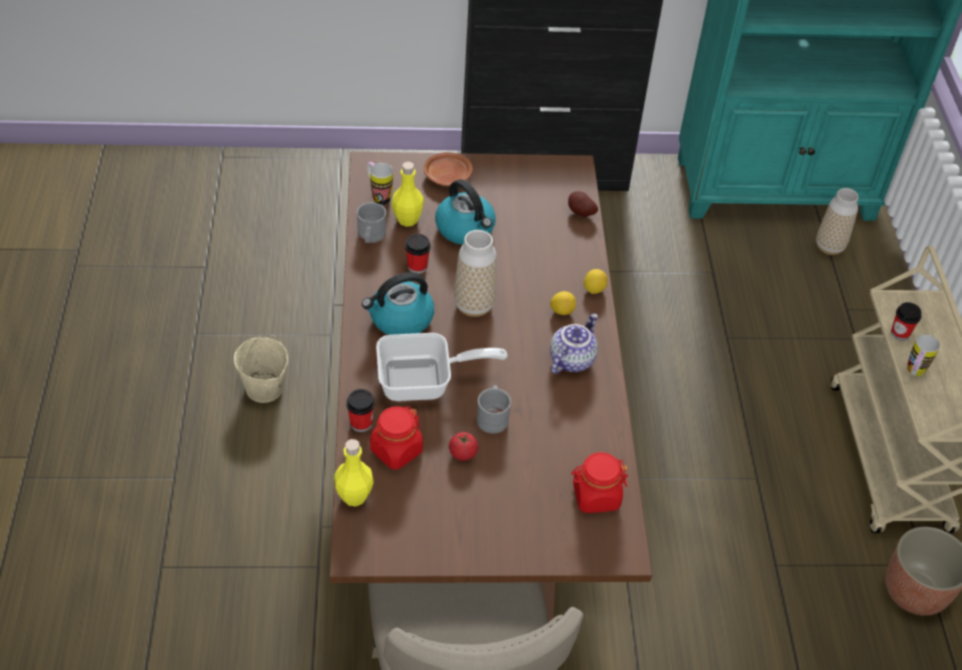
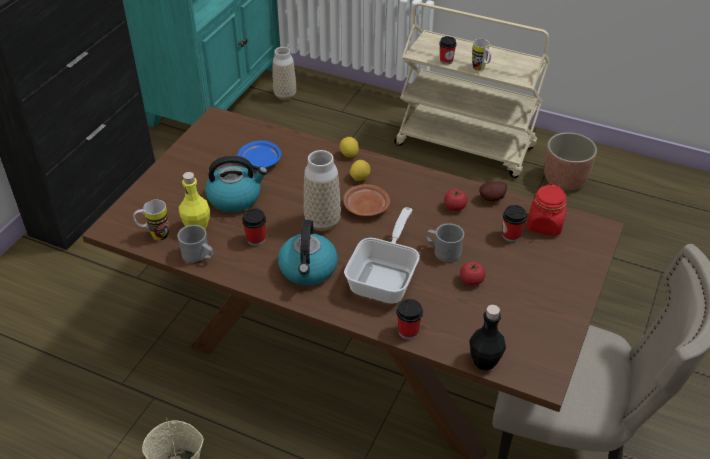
camera: 60 degrees left, 5 degrees down
(354, 496) = (484, 361): yellow bottle -> black bottle
(396, 451) = (449, 319): red jar -> none
(447, 176) = (166, 187): brown plate -> brown plate (365, 207)
(531, 225) = (259, 162): none -> blue plate
(555, 469) = (511, 236): none -> cup
(570, 406) = (455, 207): none -> tomato
(571, 359) = (410, 190): teapot -> none
(580, 213) = (266, 133): potato -> potato (493, 199)

